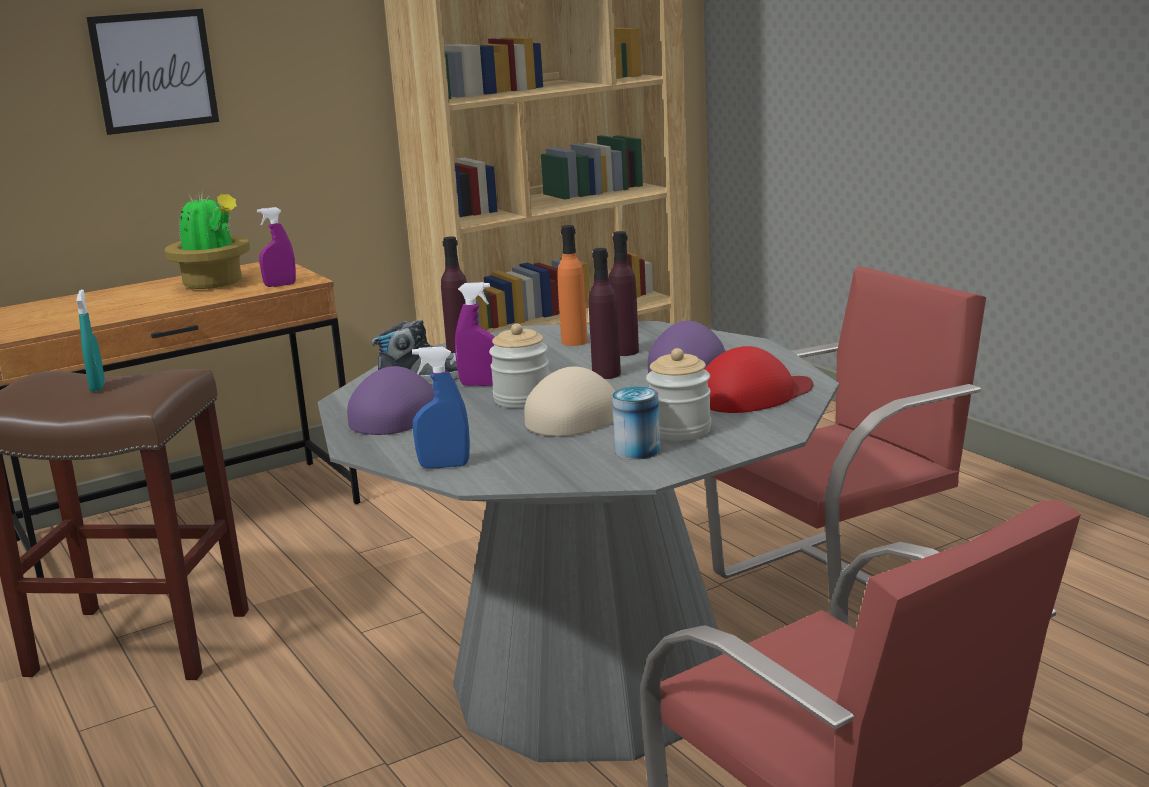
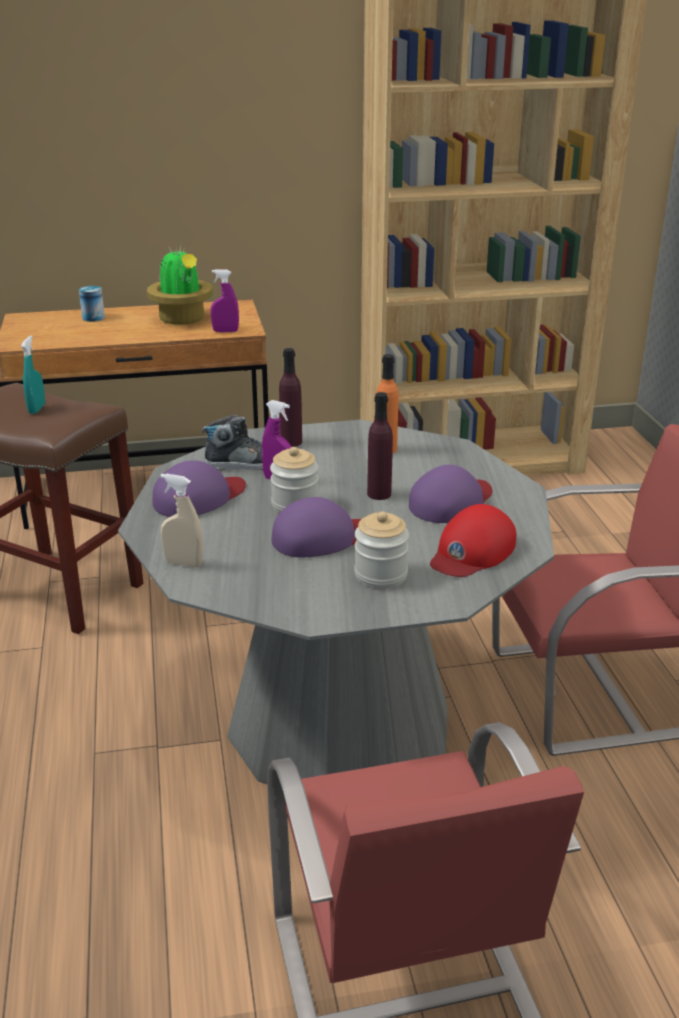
camera: 20 degrees right, 10 degrees up
(154, 71) = (162, 139): picture -> none
(444, 466) = (184, 563): blue spray bottle -> beige spray bottle
(581, 416) = (322, 537): beige cap -> purple cap
(625, 351) = (414, 471): purple bottle -> none
(637, 451) = (330, 589): can -> can (93, 318)
(754, 395) = (472, 551): red cap -> red cap turned 135 degrees clockwise

